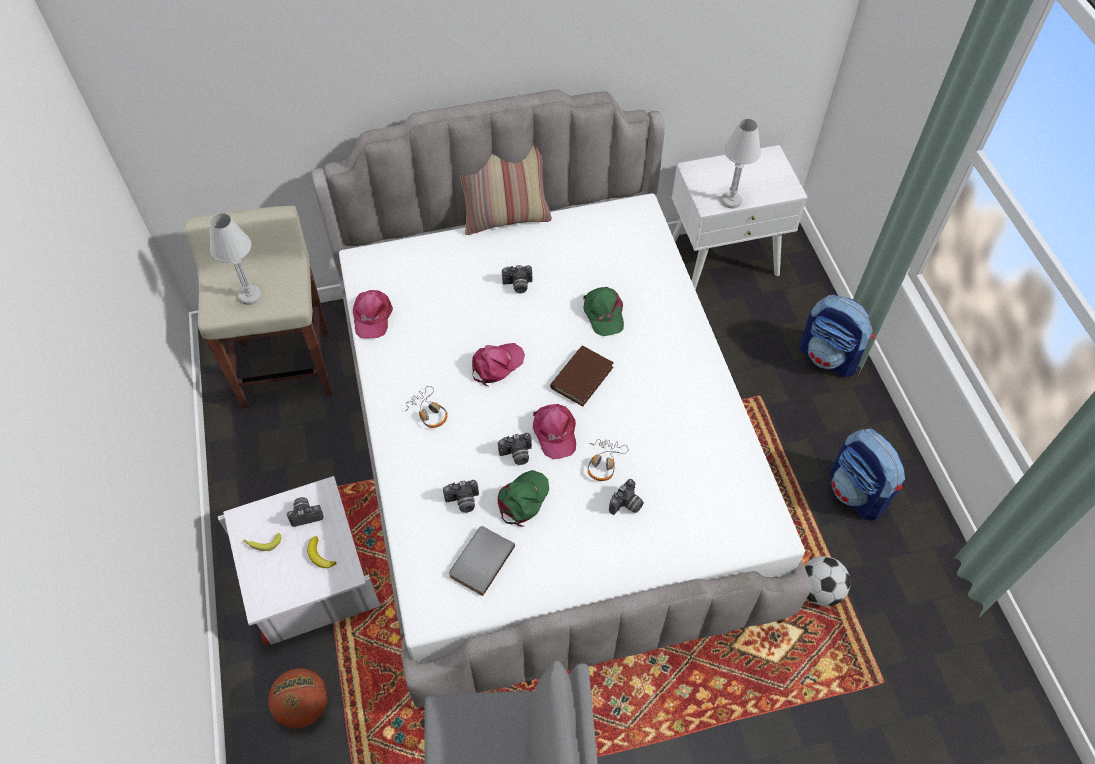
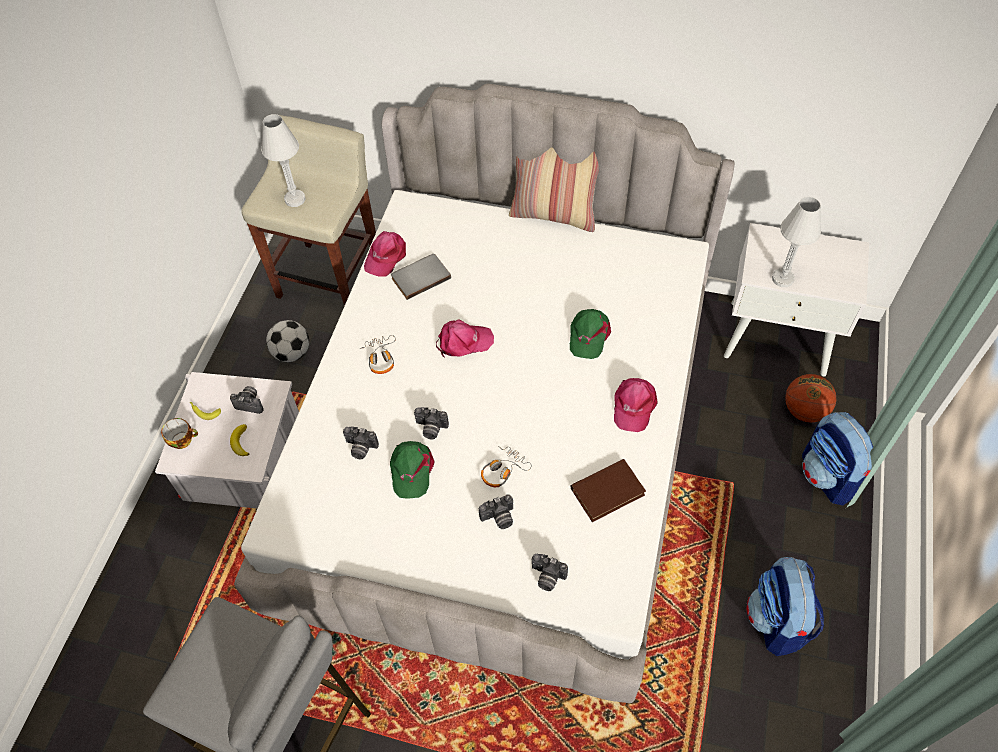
camera: 30 degrees right, 0 degrees up
(258, 580) = (183, 439): none -> cup
(304, 706) = (179, 563): basketball -> basketball (804, 410)
(480, 560) = (342, 505): grey book -> grey book (420, 277)
(518, 286) = (526, 279): camera -> camera (547, 577)
(522, 499) = (411, 470): green cap -> green cap turned 120 degrees clockwise
(554, 432) = (476, 423): pink cap -> pink cap (633, 406)
(581, 377) = (531, 385): brown book -> brown book (607, 491)
(818, 590) = (679, 694): football -> football (292, 353)

